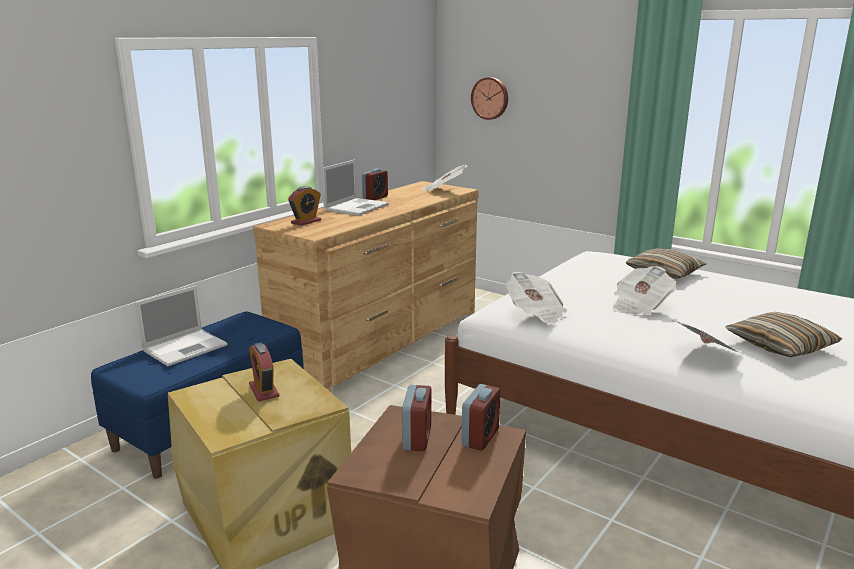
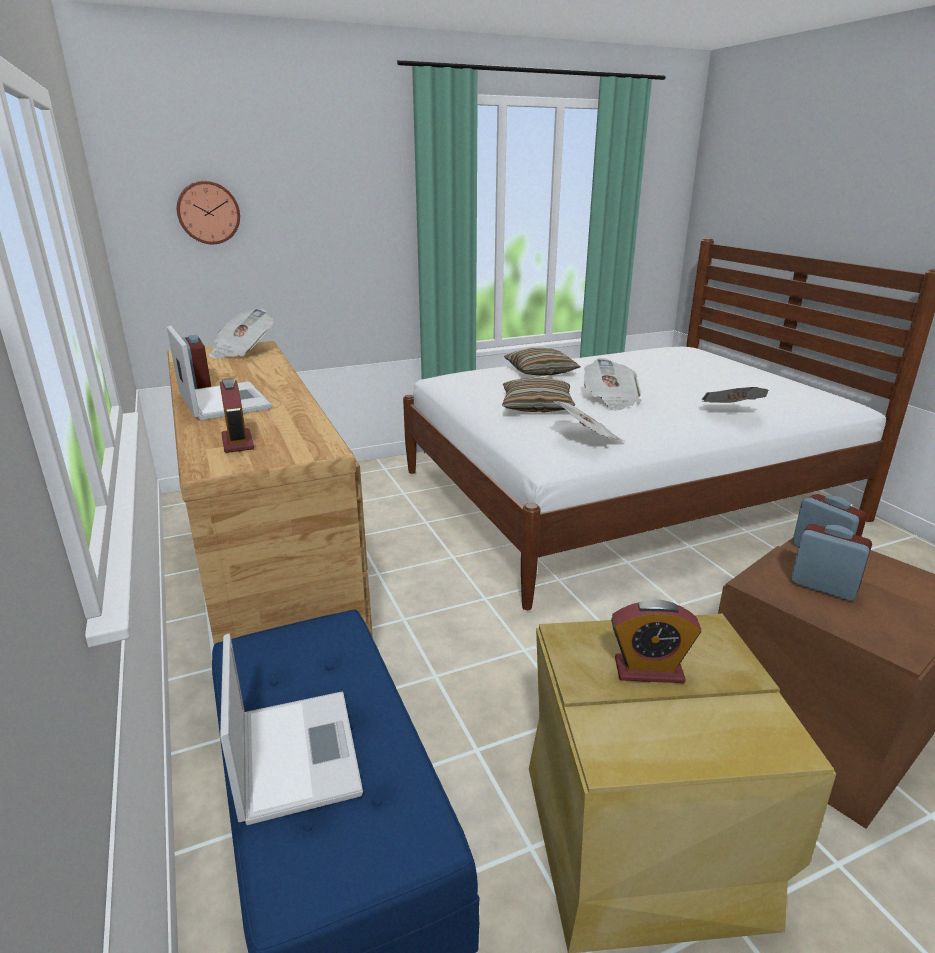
camera: 60 degrees left, 5 degrees up
(780, 345) = (726, 389): pillow -> pillow (536, 406)

